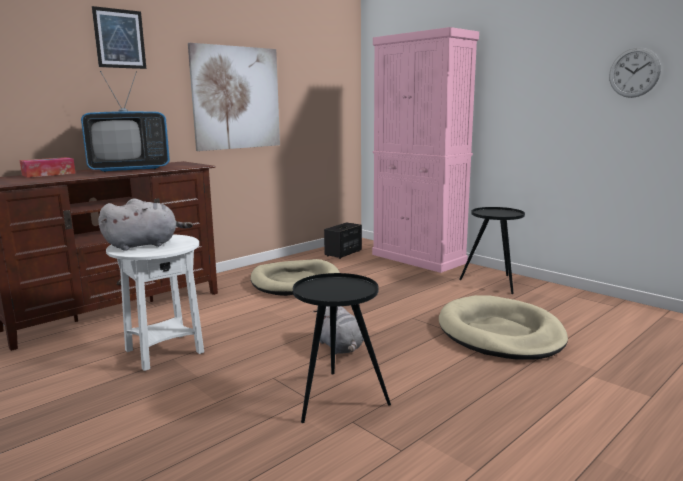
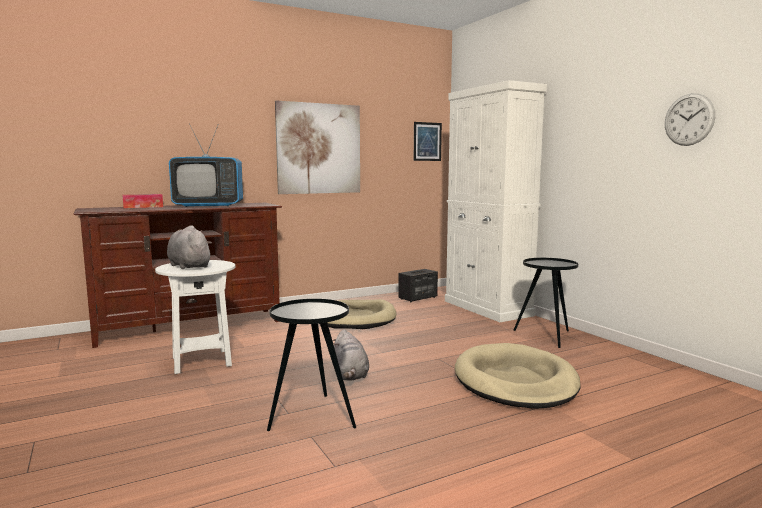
camera: 15 degrees right, 5 degrees down
(119, 38) = (214, 98): picture -> picture (427, 141)
(145, 245) = (189, 266): grey plush toy -> grey plush toy turned 120 degrees counterclockwise
(418, 259) = (487, 308): pink cabinet -> white cabinet

